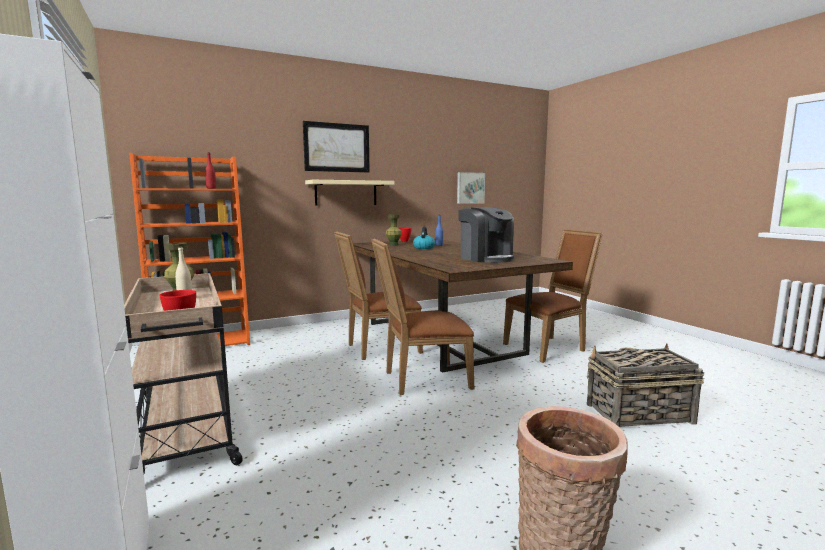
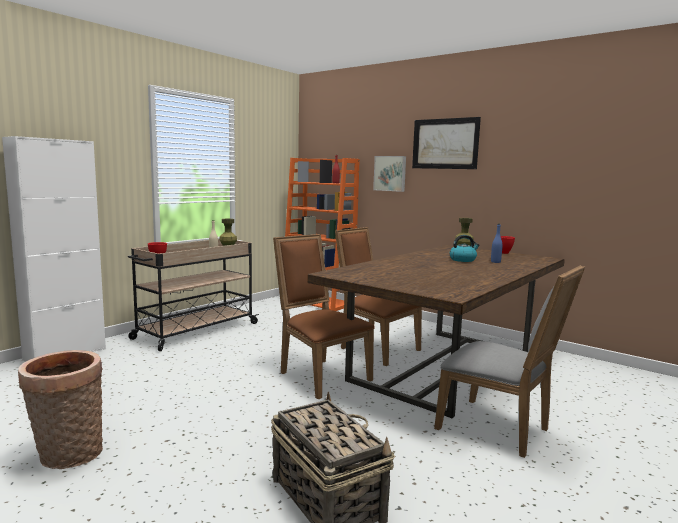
camera: 65 degrees right, 0 degrees up
(346, 193) = (450, 191): beige shelf -> none
(470, 188) = (632, 191): picture -> picture (390, 173)
(486, 258) = (418, 277): coffee machine -> none
(548, 347) = (499, 429): brown chair -> grey chair

